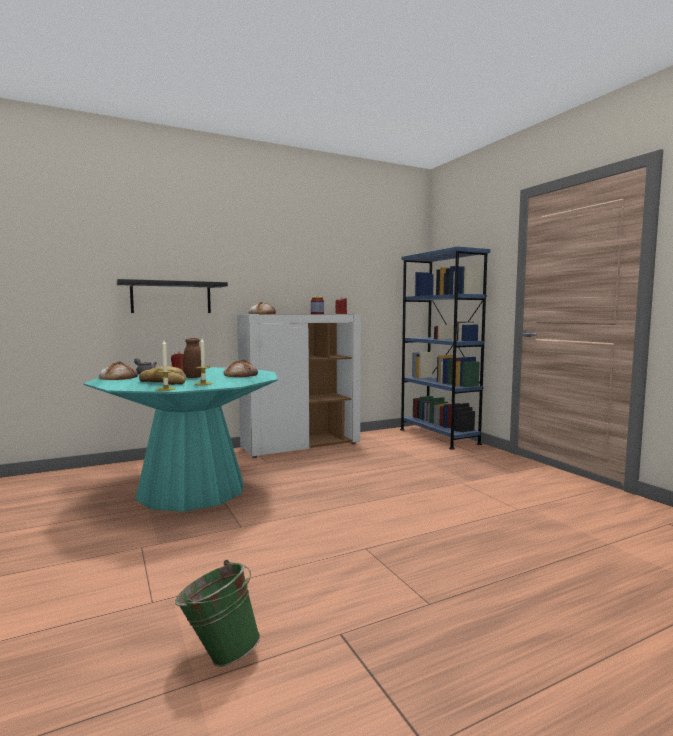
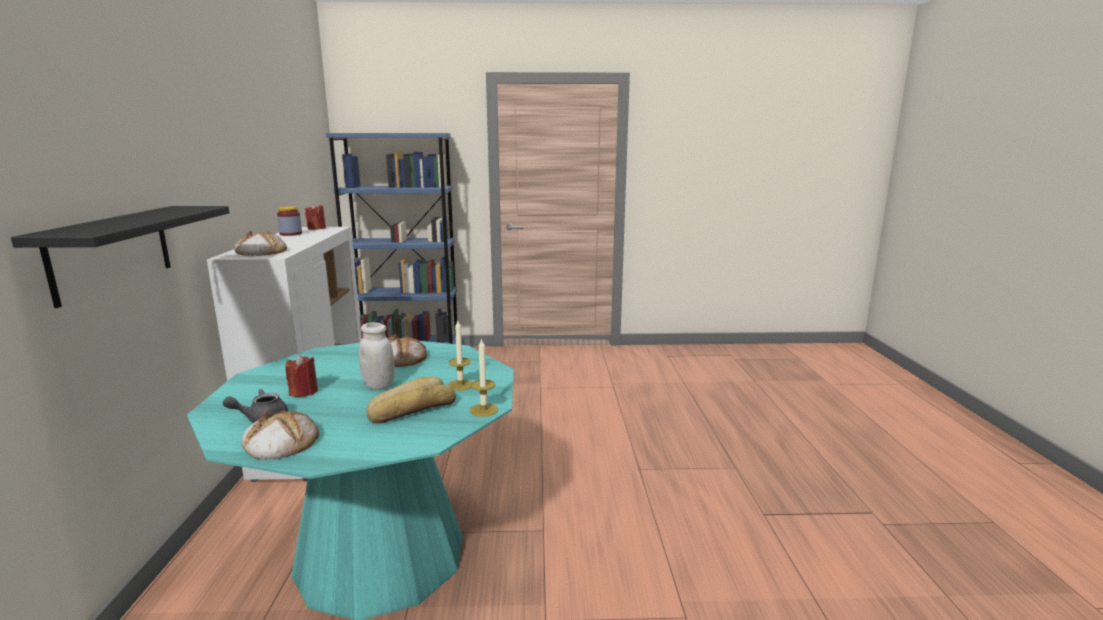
camera: 65 degrees left, 10 degrees up
(194, 377) = (379, 386): brown jar -> white jar
(219, 653) = (779, 580): green bucket -> none

